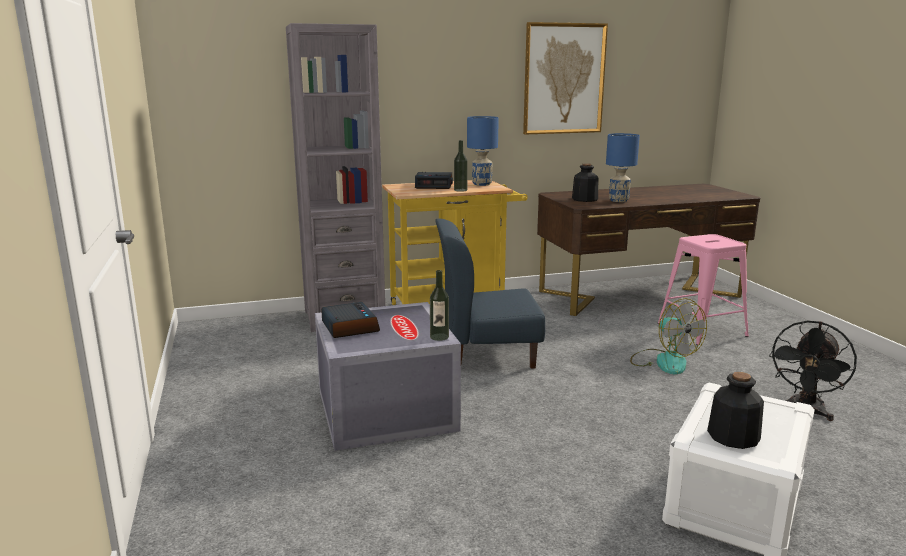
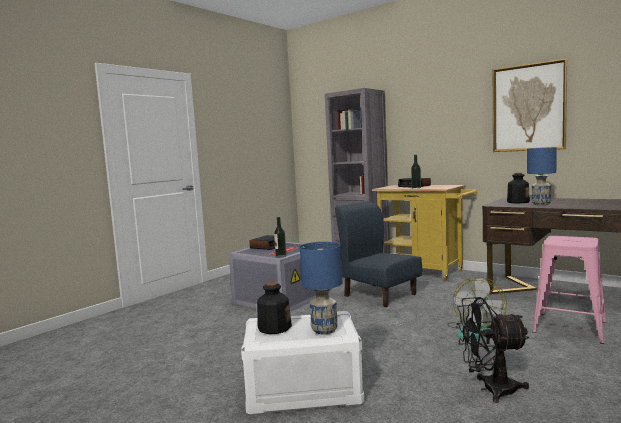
camera: 55 degrees right, 10 degrees down
(482, 184) = (444, 186): blue table lamp -> blue table lamp (324, 330)

